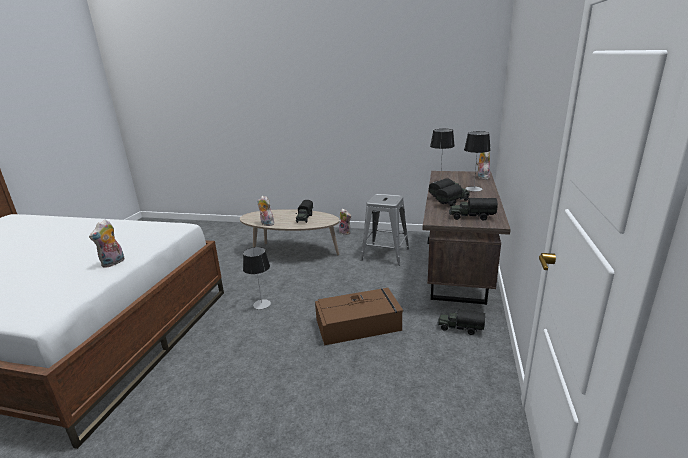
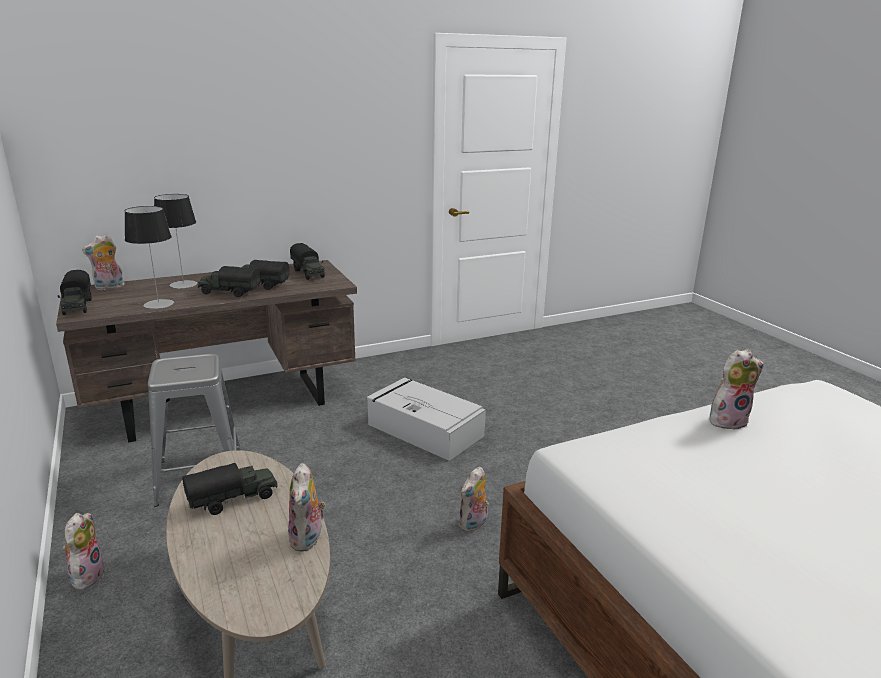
camera: 130 degrees left, 0 degrees up
(261, 304) = (474, 525): table lamp -> plush toy
(359, 324) = (424, 429): brown storage box -> grey storage box
(460, 328) = (367, 379): toy truck -> toy truck (77, 306)

